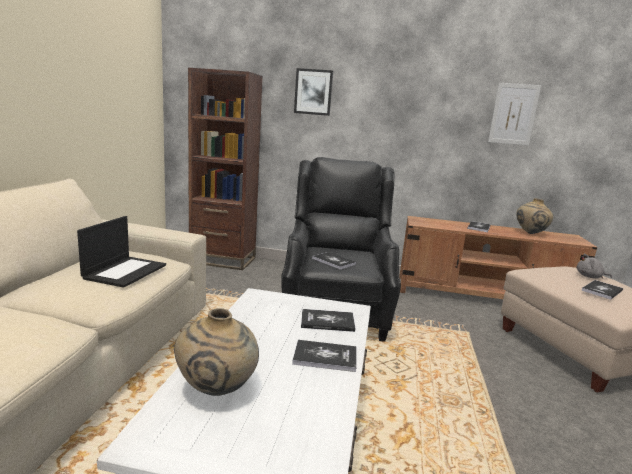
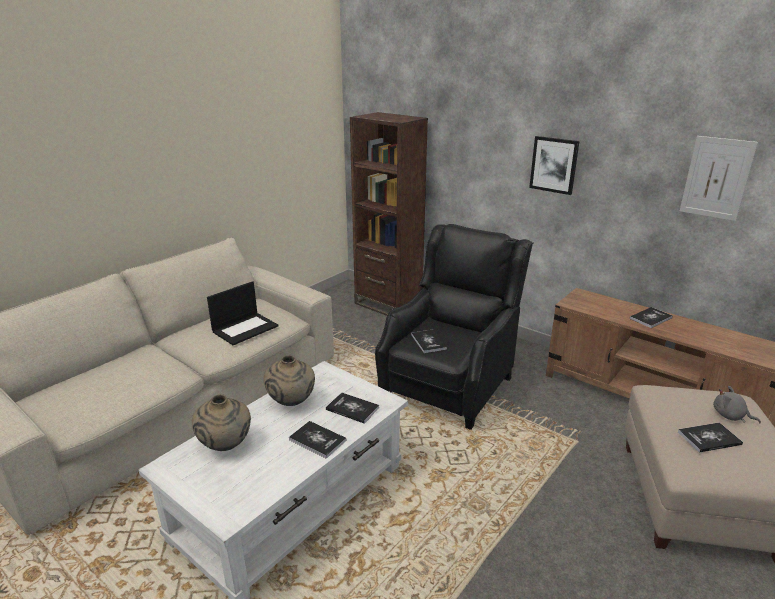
camera: 30 degrees right, 10 degrees up
(313, 92) = (478, 137): picture -> picture (554, 165)
(530, 233) = (718, 337): beige vase -> beige vase (291, 403)

